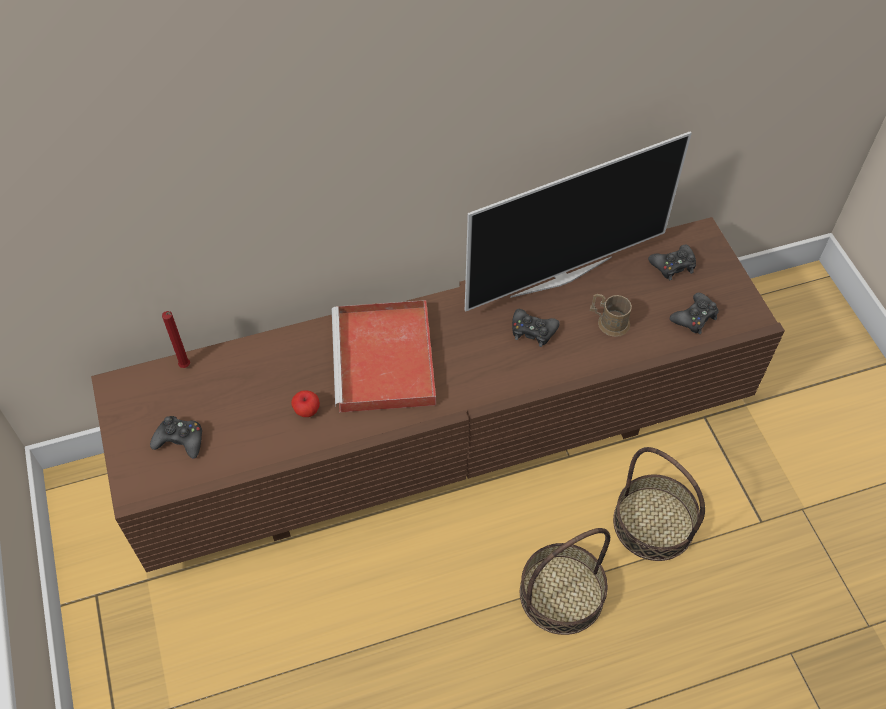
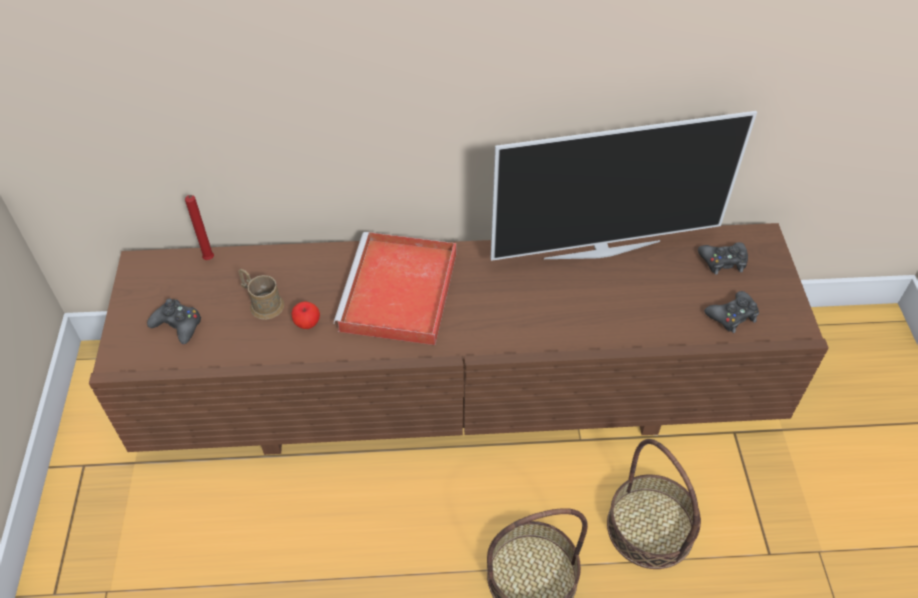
camera: 15 degrees right, 5 degrees down
(533, 331) = (557, 295): black game controller -> none
(608, 322) = (638, 302): brown mug -> brown mug (262, 304)

